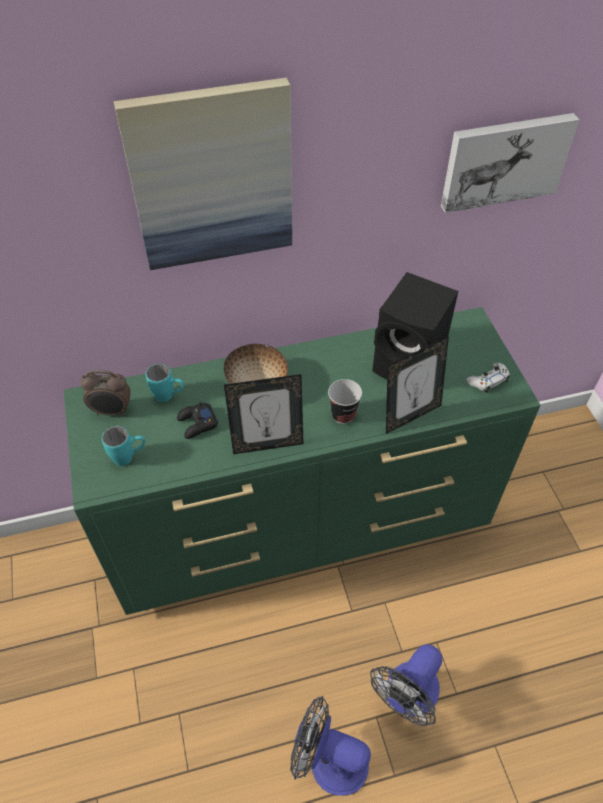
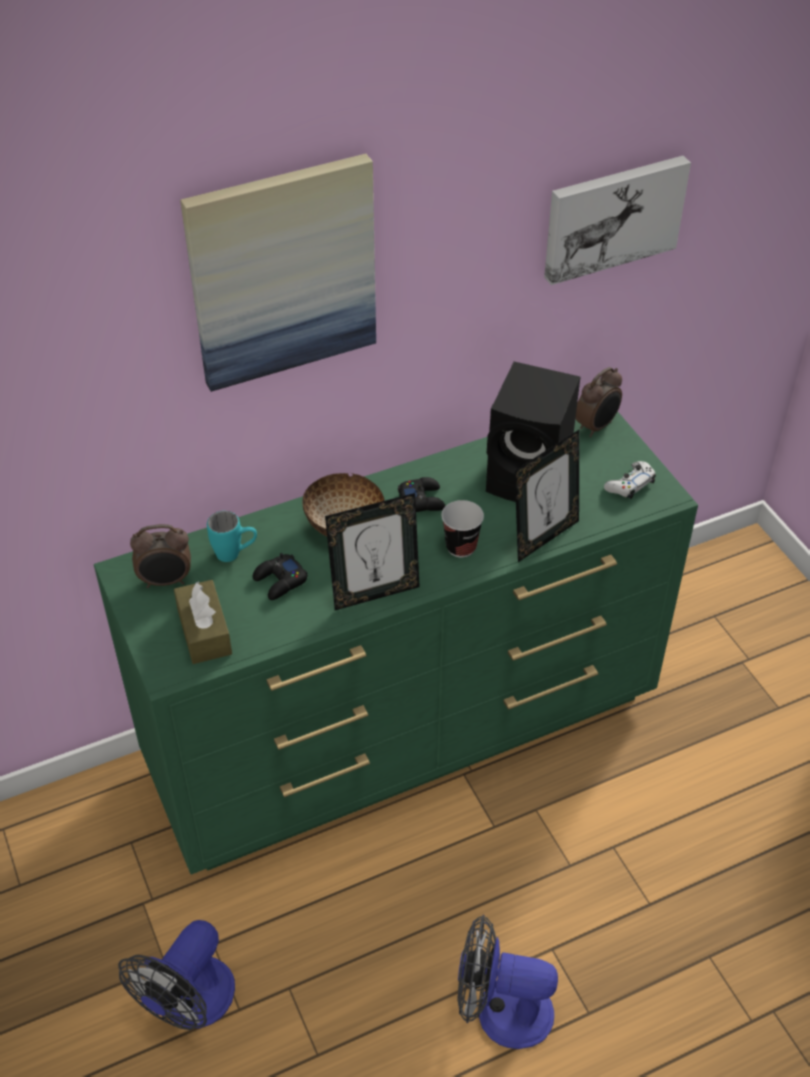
camera: 10 degrees left, 5 degrees down
(129, 457) = (204, 631): turquoise mug -> brown tissue box
(321, 371) = (422, 500): none -> black game controller
(407, 697) = (587, 919): fan -> fan (190, 1005)
(470, 329) = (596, 426): none -> alarm clock

